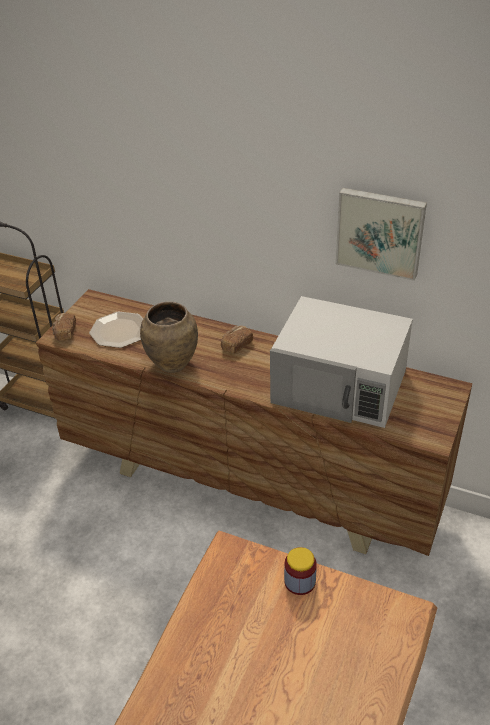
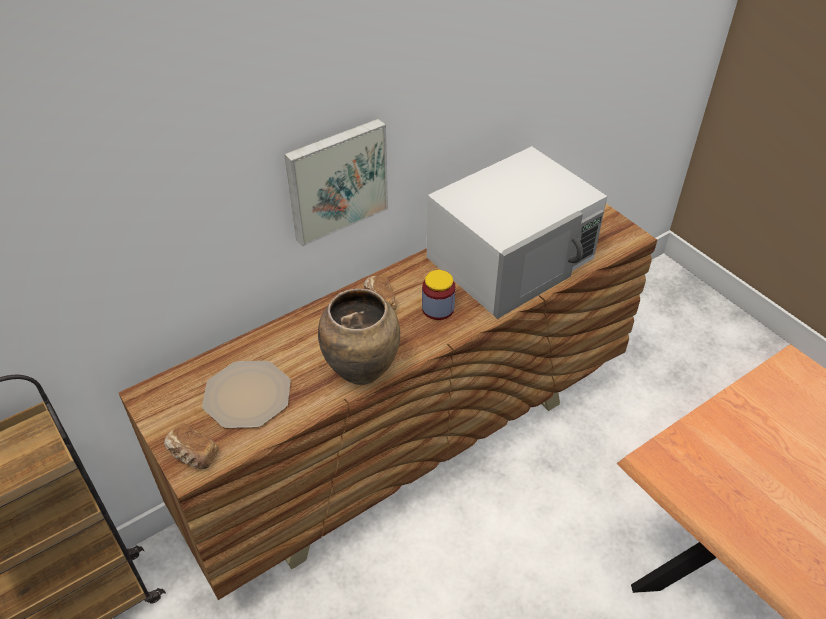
camera: 60 degrees left, 5 degrees up
(300, 582) = (727, 422): jar -> jar (438, 308)
(380, 232) = (489, 68): picture -> picture (336, 180)

